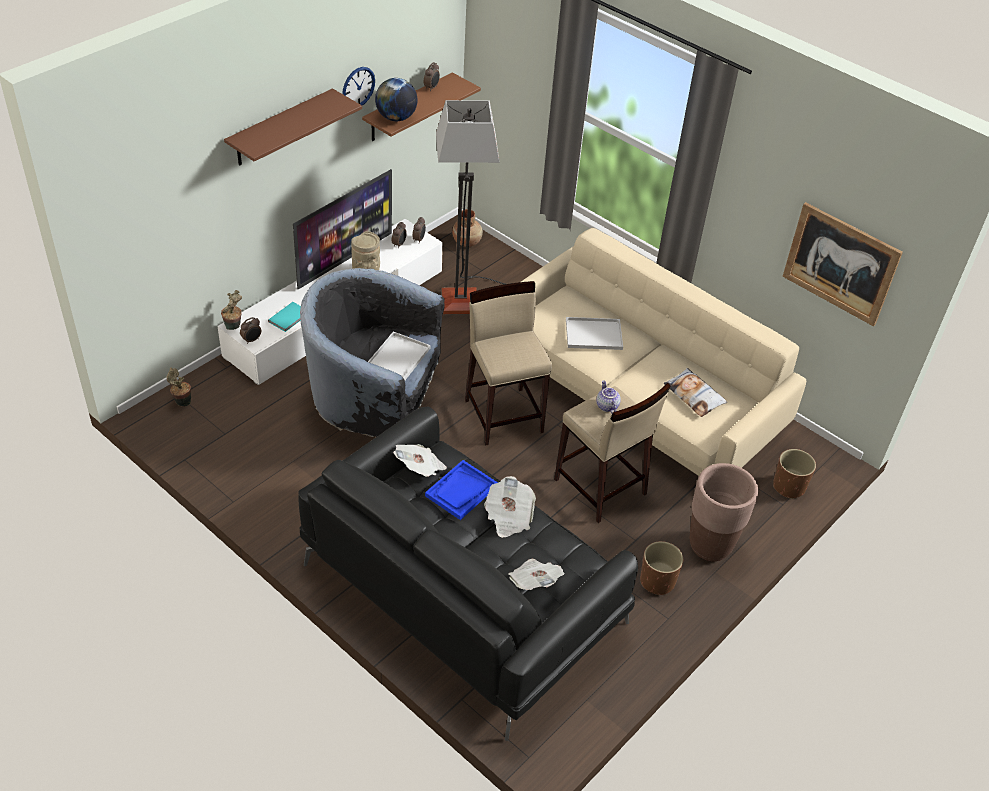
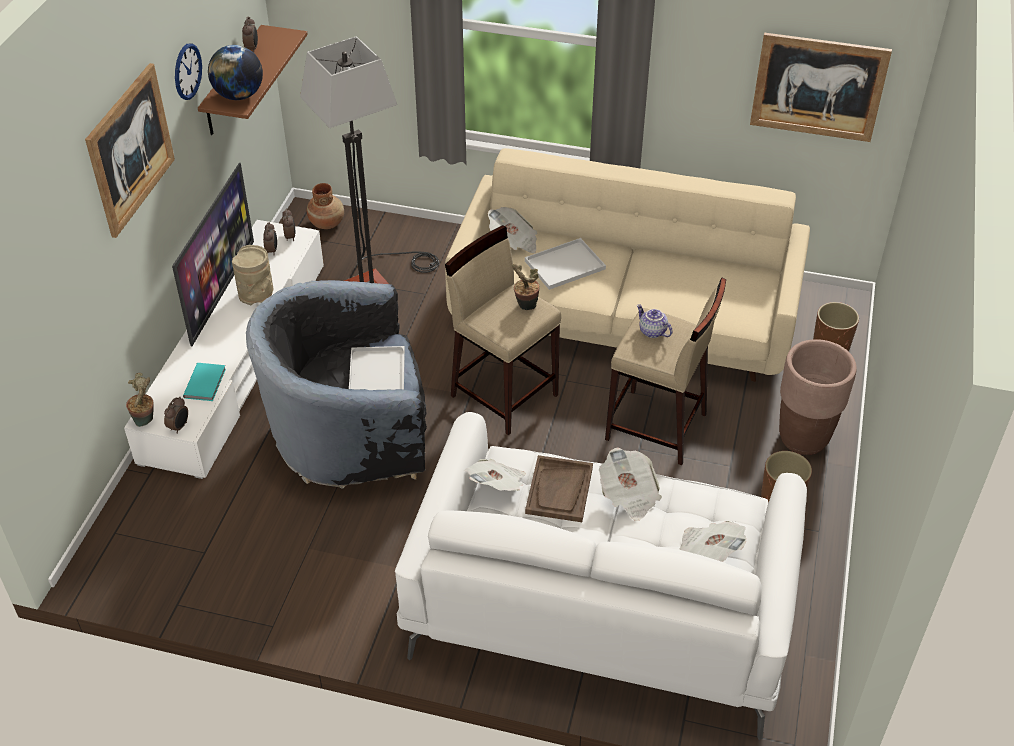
camera: 25 degrees left, 0 degrees up
(181, 402) = (123, 539): potted plant -> potted plant (525, 306)
(281, 128) = (130, 149): brown shelf -> picture
(461, 491) = (559, 490): blue tray -> brown tray
(461, 592) = (599, 605): black sofa -> white sofa
(569, 303) = (514, 241): none -> newspaper
(694, 396) = (710, 288): pillow -> none

